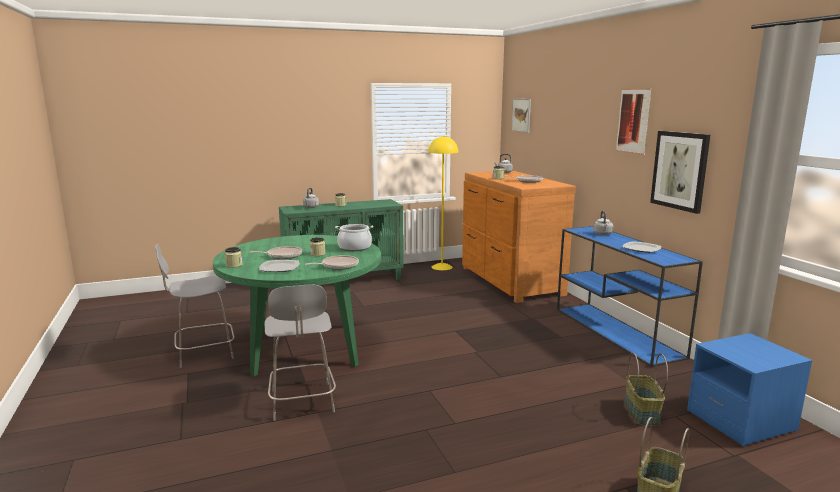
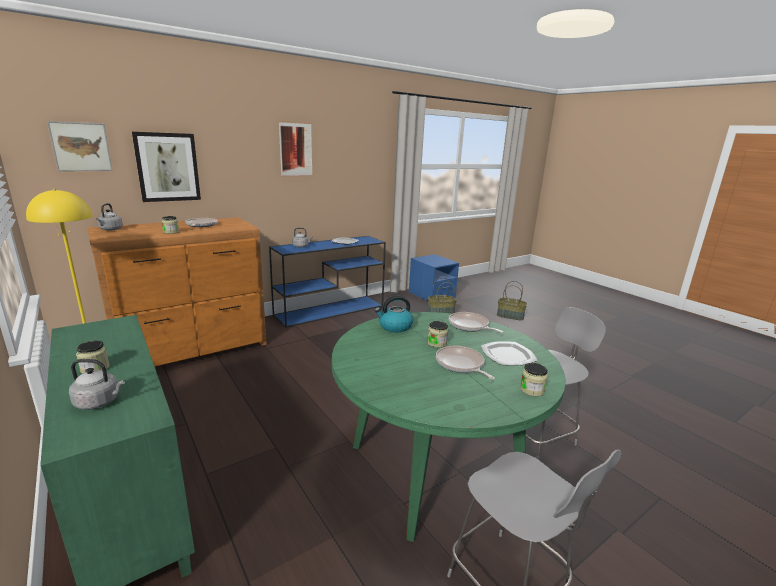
camera: 105 degrees left, 5 degrees up
(355, 248) = (394, 326): cooking pot -> kettle
(680, 170) = (343, 183): picture -> picture (167, 167)

